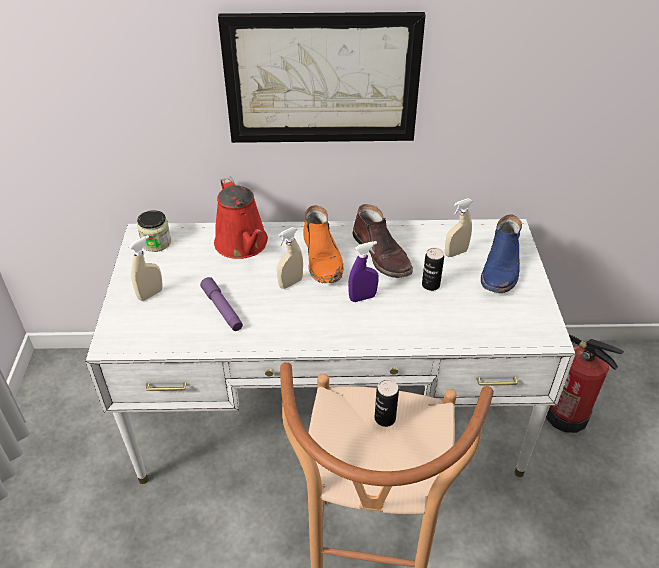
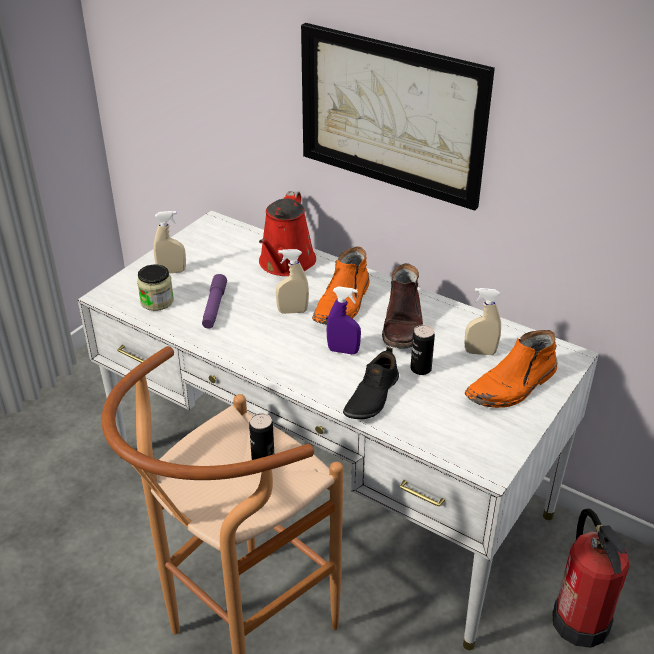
camera: 35 degrees right, 5 degrees down
(156, 243) = (217, 234): jar -> jar (157, 301)
(420, 324) = (371, 396): none -> black shoe
(501, 269) = (512, 386): blue boot -> orange boot

